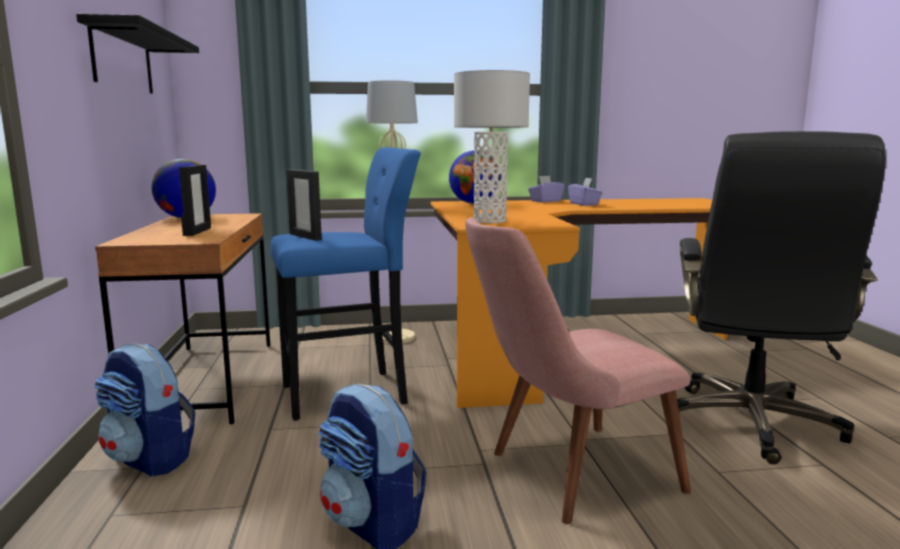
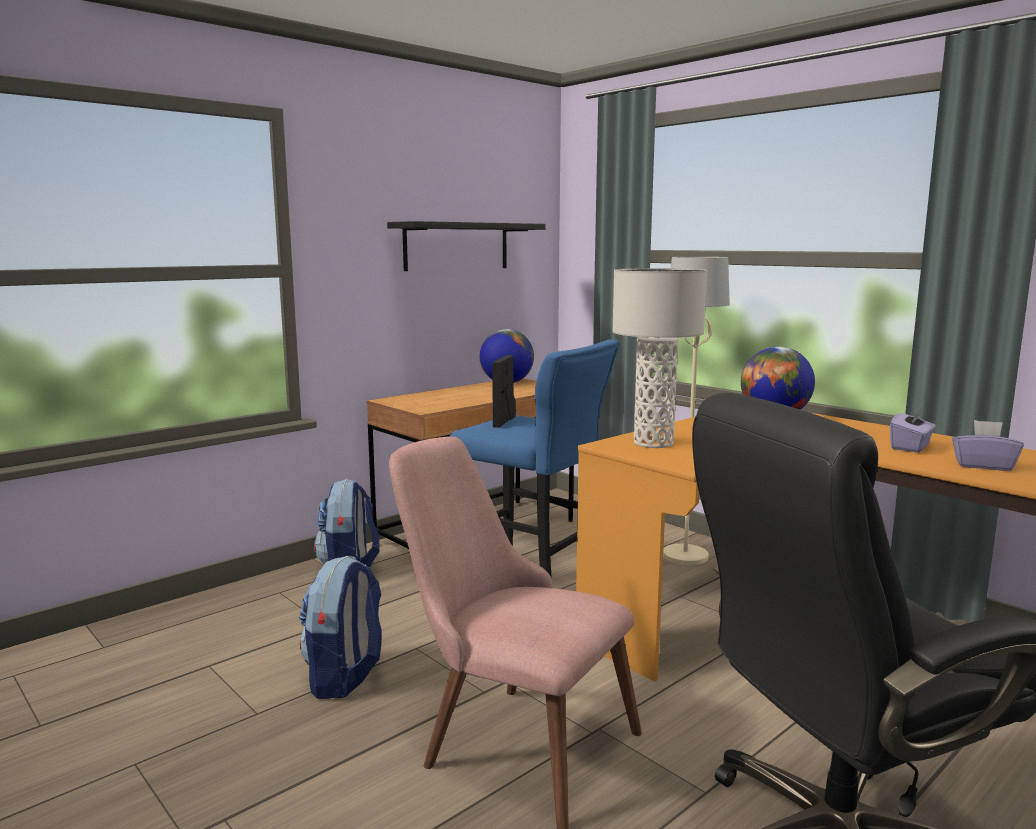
camera: 55 degrees right, 0 degrees up
(197, 231) = (455, 399): picture frame -> none
(545, 201) = (886, 430): purple tissue box -> purple tissue box (983, 465)

